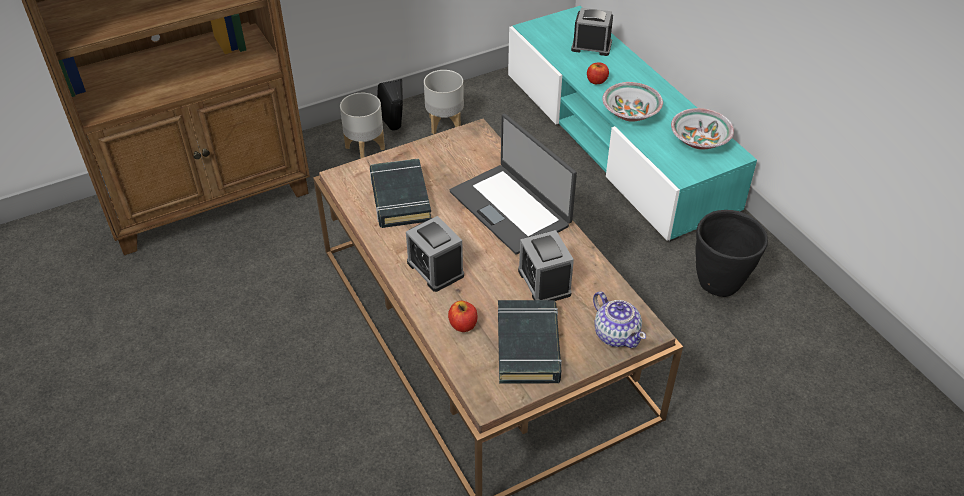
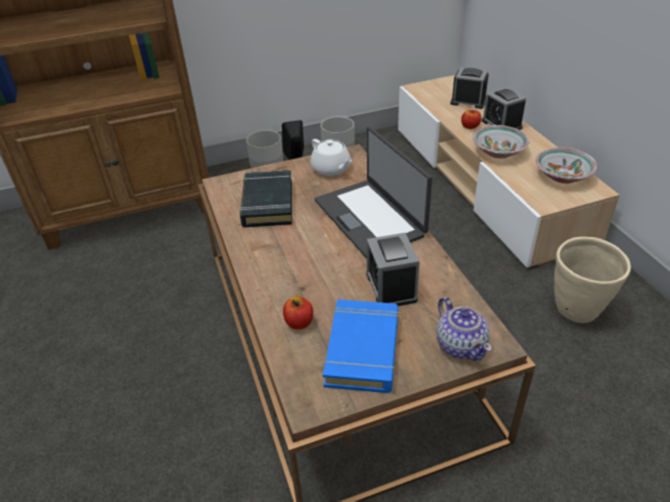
camera: 10 degrees right, 5 degrees down
(435, 269) = (284, 267): alarm clock -> alarm clock (501, 124)
(459, 152) = (331, 169): none -> white teapot
(528, 346) = (363, 350): black book -> blue book
(616, 140) = (485, 182): turquoise tv stand -> beige tv stand
(719, 284) = (577, 311): black planter -> beige planter

